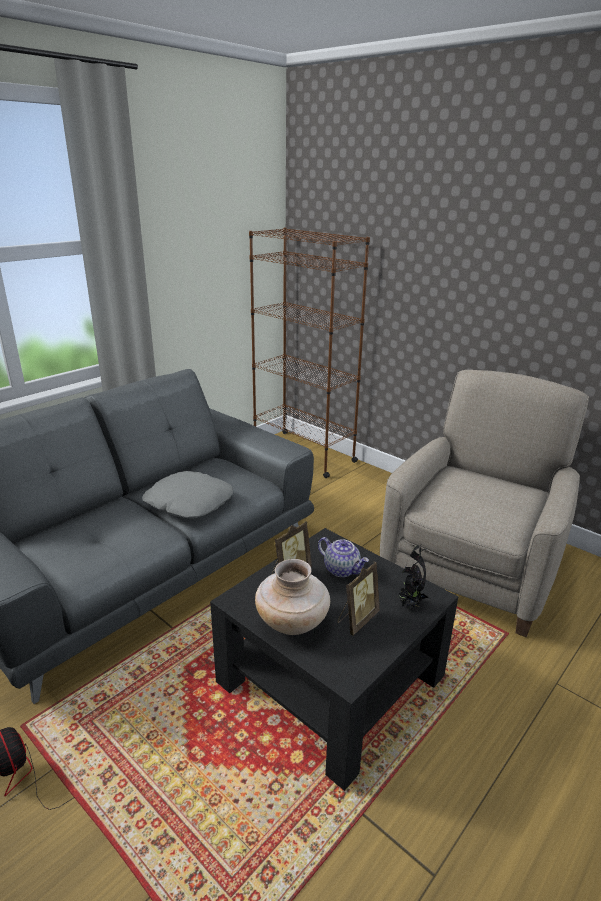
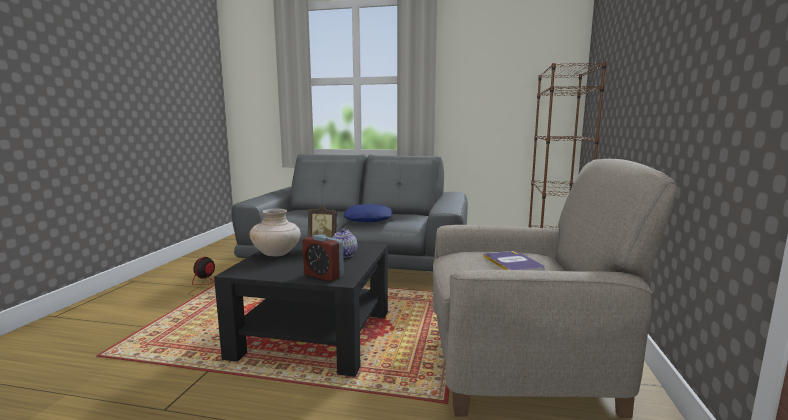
camera: 60 degrees right, 15 degrees down
(189, 502) = (367, 219): grey pillow -> blue pillow
(357, 619) = (294, 265): picture frame -> none
(409, 605) = (323, 275): potted plant -> alarm clock
(484, 491) = (513, 263): none -> book

